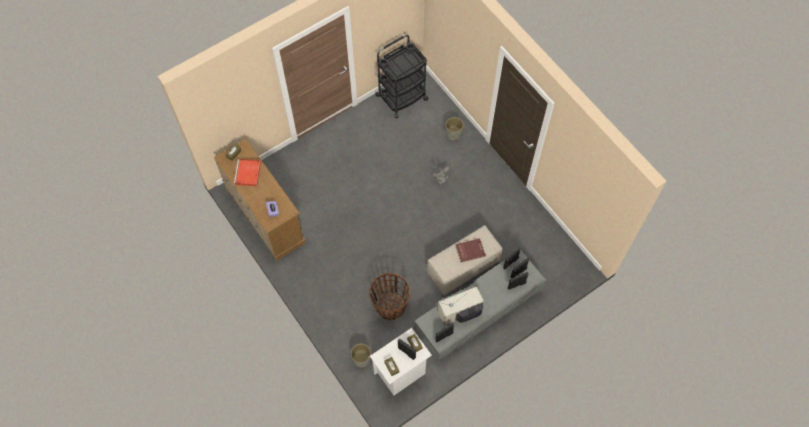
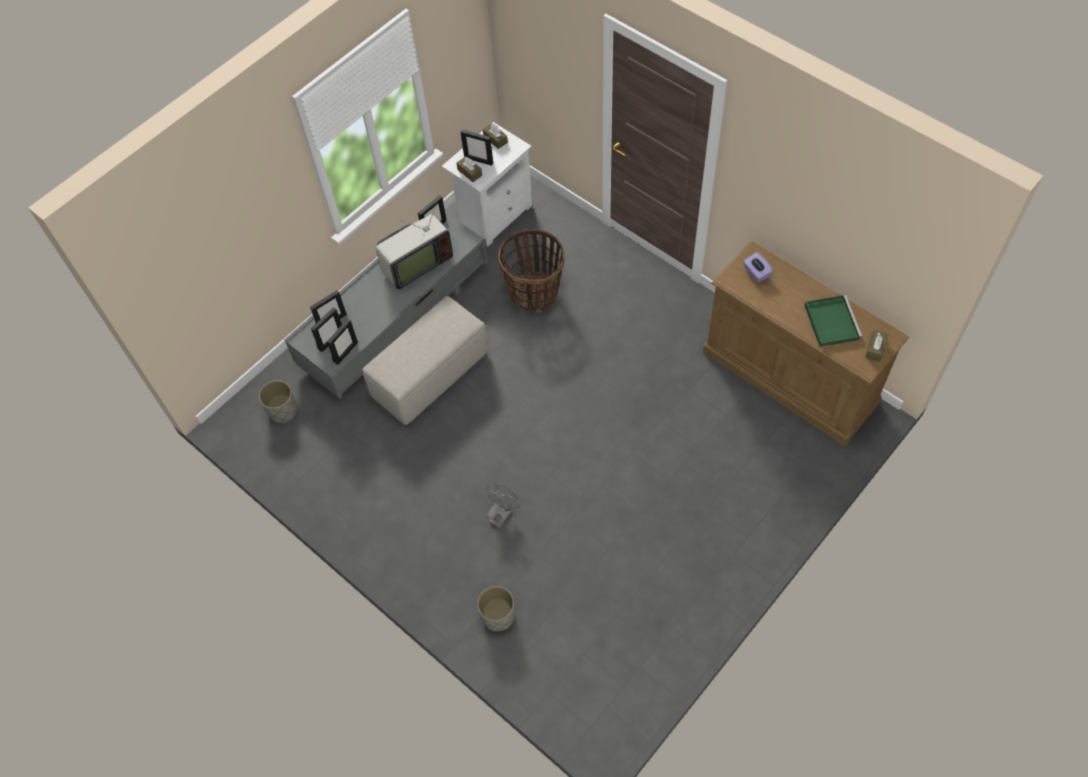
camera: 170 degrees right, 5 degrees down
(248, 173) = (831, 321): red tray -> green tray
(361, 359) = (555, 218): grey planter -> grey planter (282, 411)
(402, 97) = (625, 675): black cart -> none
(470, 250) = (416, 350): red book -> none

